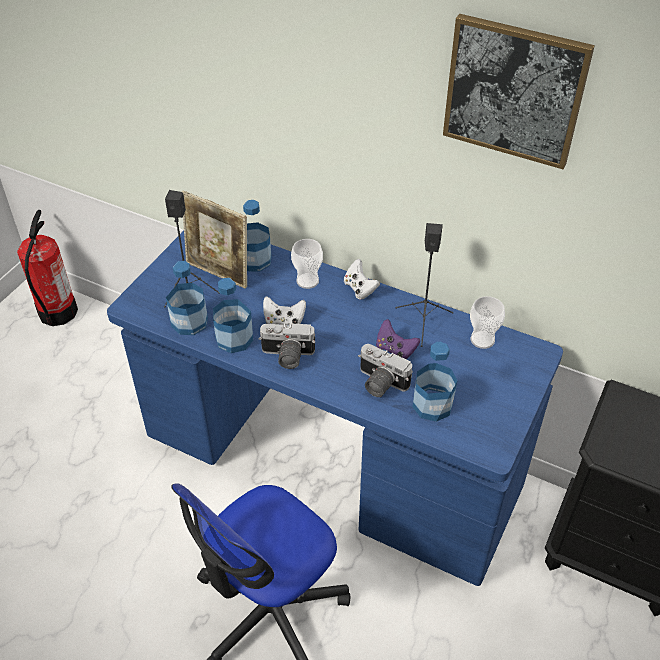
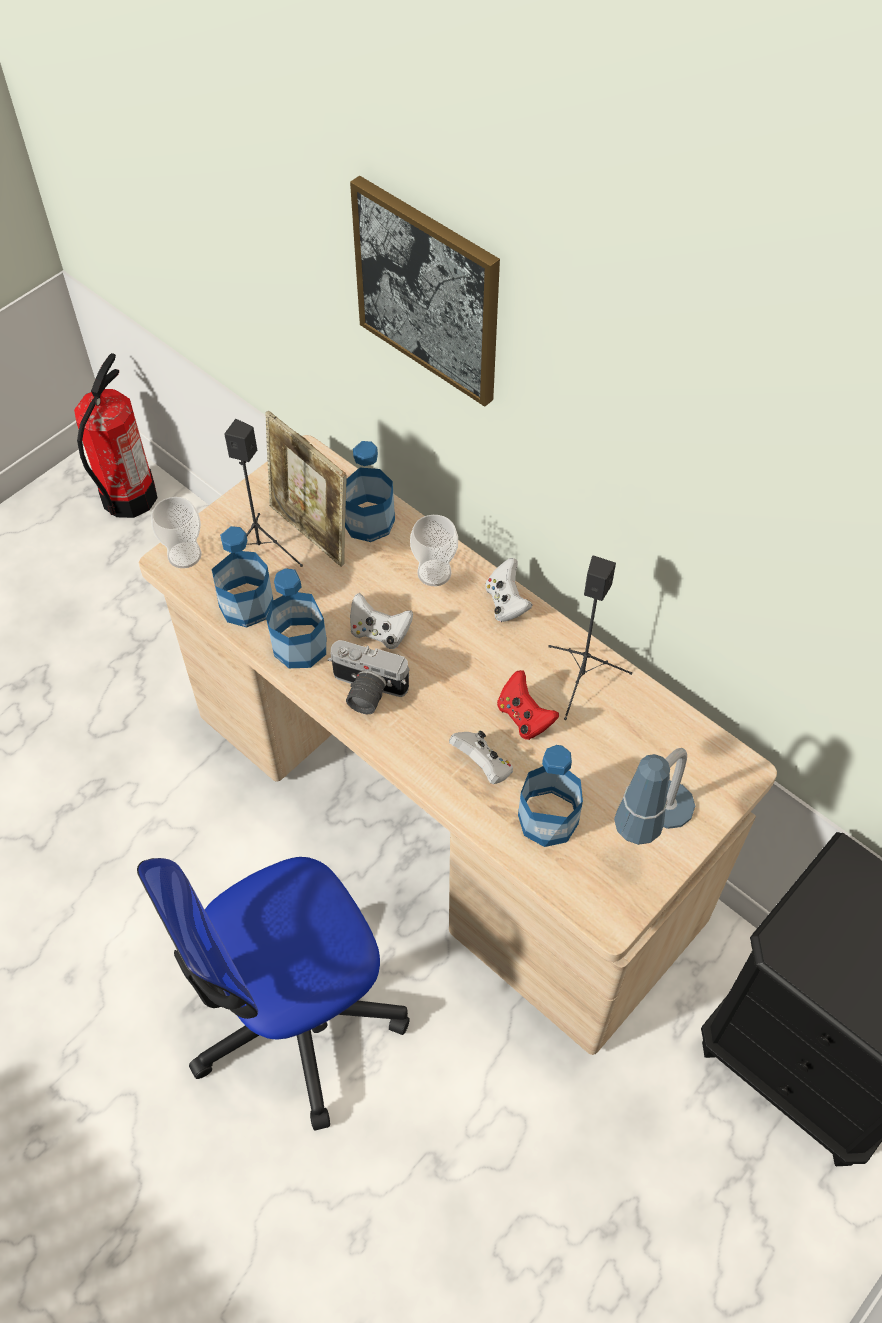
camera: 15 degrees right, 10 degrees up
(330, 463) = (442, 816): blue desk -> beige desk
(379, 383) = (483, 766): camera -> white game controller
(395, 350) = (524, 717): purple game controller -> red game controller
(482, 340) = (660, 729): cup -> cup (184, 555)
(498, 398) = (649, 832): none -> table lamp
(514, 91) = (743, 404): picture -> picture (428, 291)

